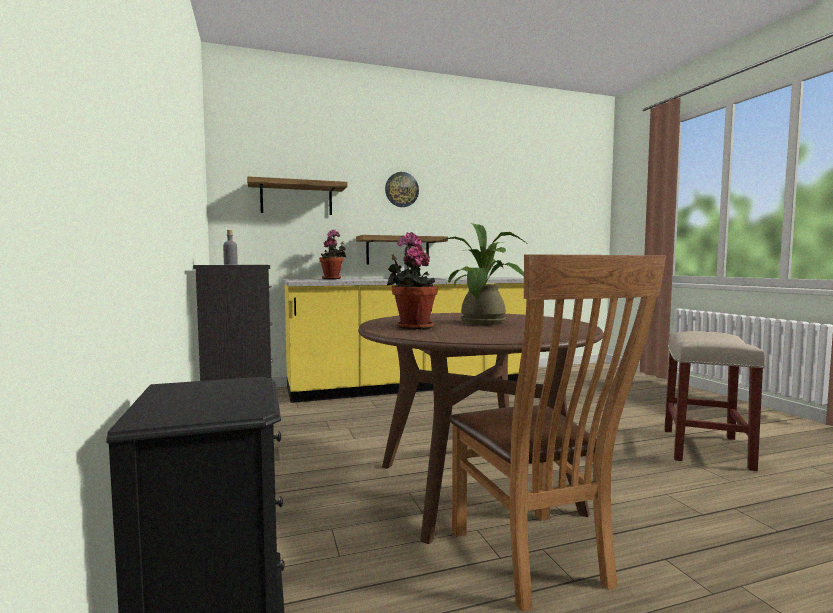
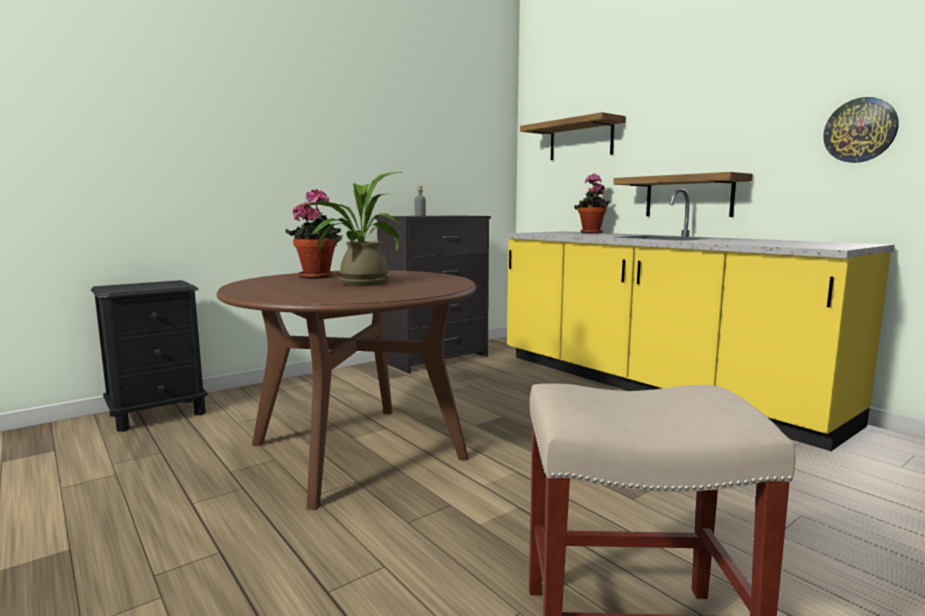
camera: 70 degrees right, 5 degrees up
(401, 189) = (700, 105): wall clock -> wall clock (860, 130)
(535, 561) = (222, 486): brown chair -> none

